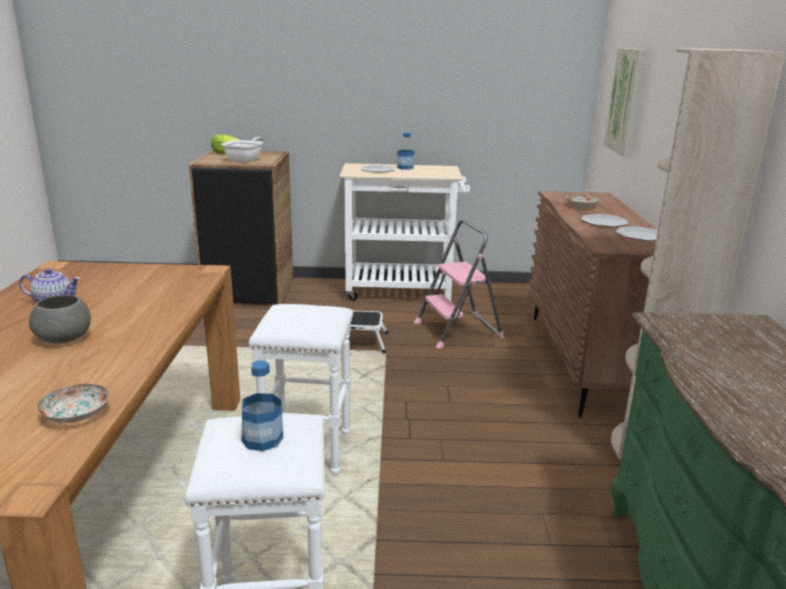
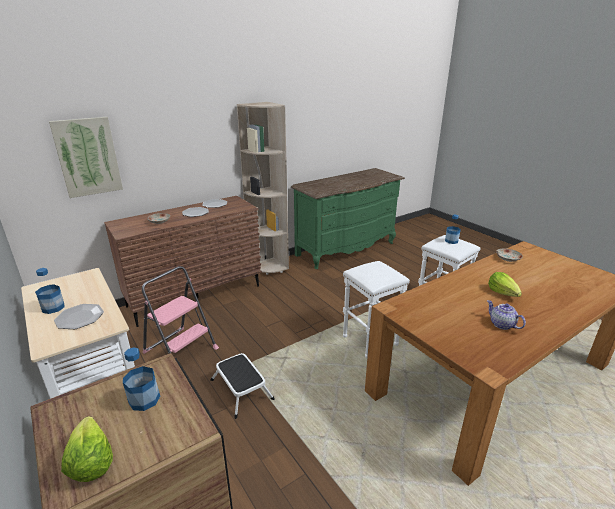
camera: 125 degrees left, 5 degrees up
(64, 339) = (503, 293): grey bowl -> lettuce
(246, 160) = (144, 399): frying pan -> bottle

